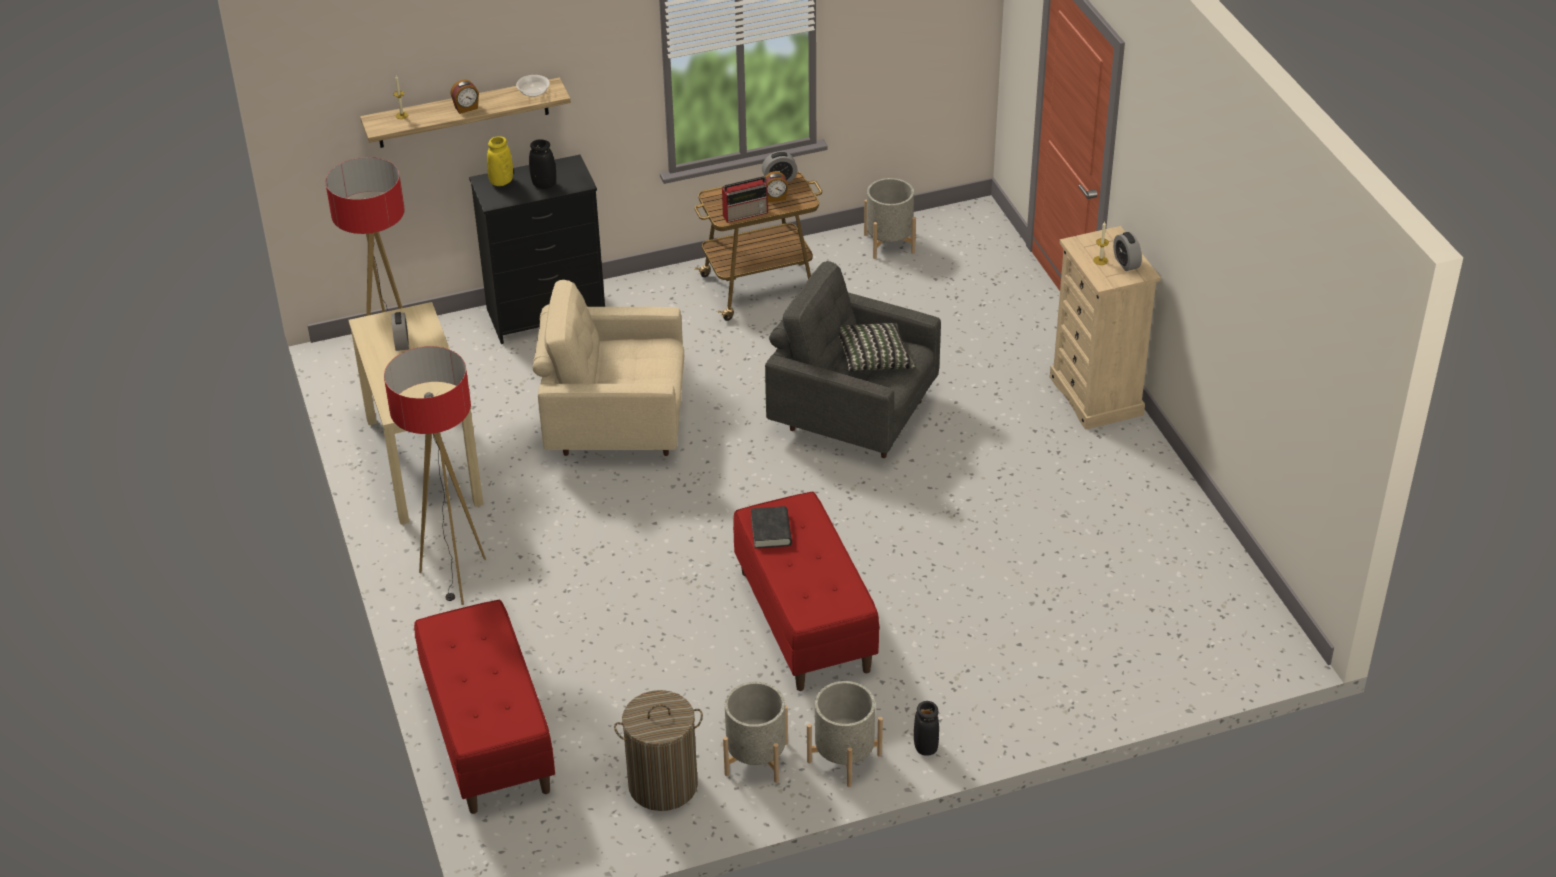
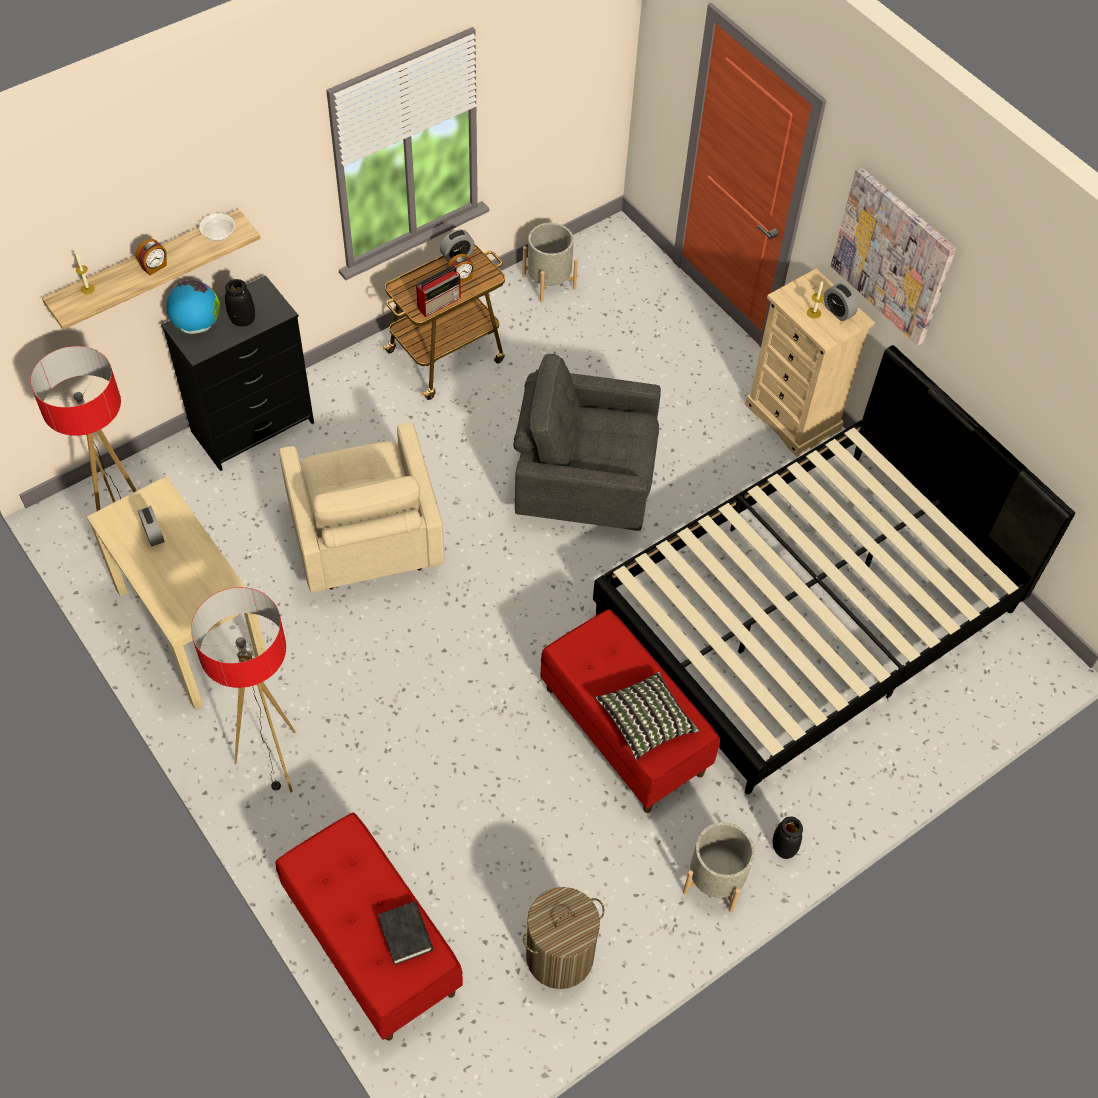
camera: 20 degrees left, 15 degrees up
(501, 181) = (197, 324): yellow vase -> globe
(615, 423) = (365, 541): beige armchair -> beige armchair turned 90 degrees counterclockwise
(756, 758) = (635, 901): grey planter -> none
(771, 531) = (587, 665): black book -> black book (405, 934)
(873, 359) = (607, 439): pillow -> pillow (645, 722)
(1038, 561) = (808, 613): none -> black bed
(1171, 199) = (893, 255): none -> picture

